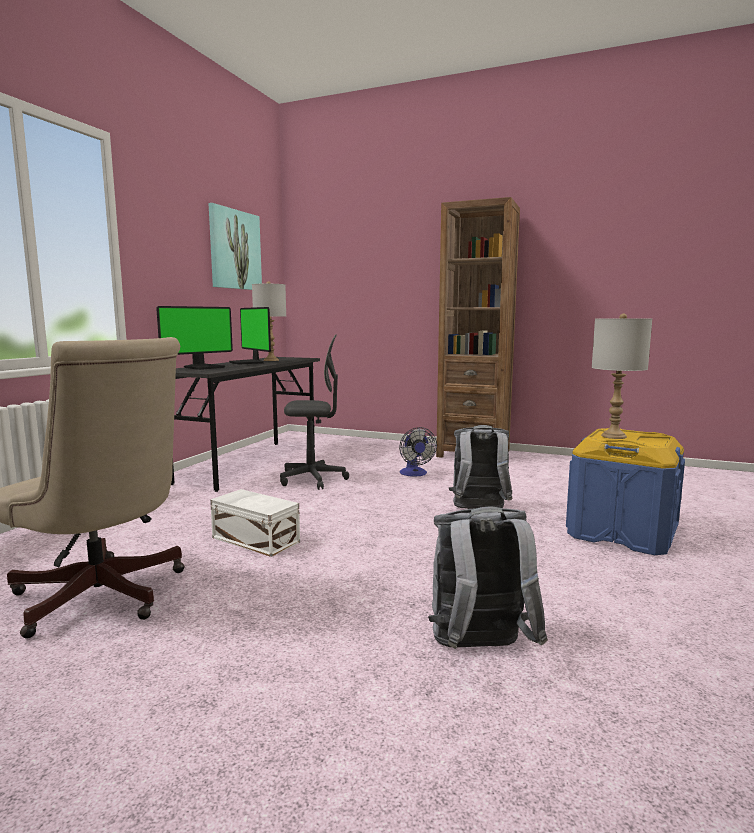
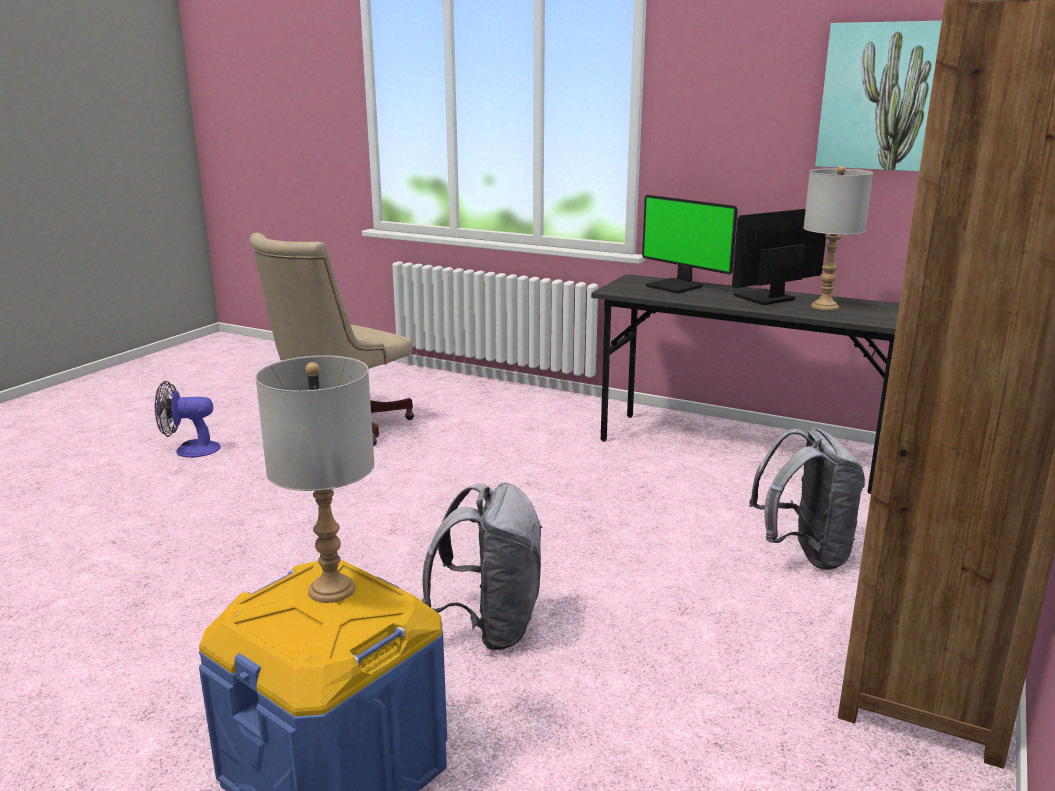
camera: 95 degrees right, 10 degrees up
(255, 539) = (435, 470): white storage box -> none
(313, 479) = (661, 495): grey office chair -> none
(414, 474) = (709, 585): fan -> fan (189, 450)
(479, 650) = (141, 569): grey backpack -> grey backpack (804, 554)

